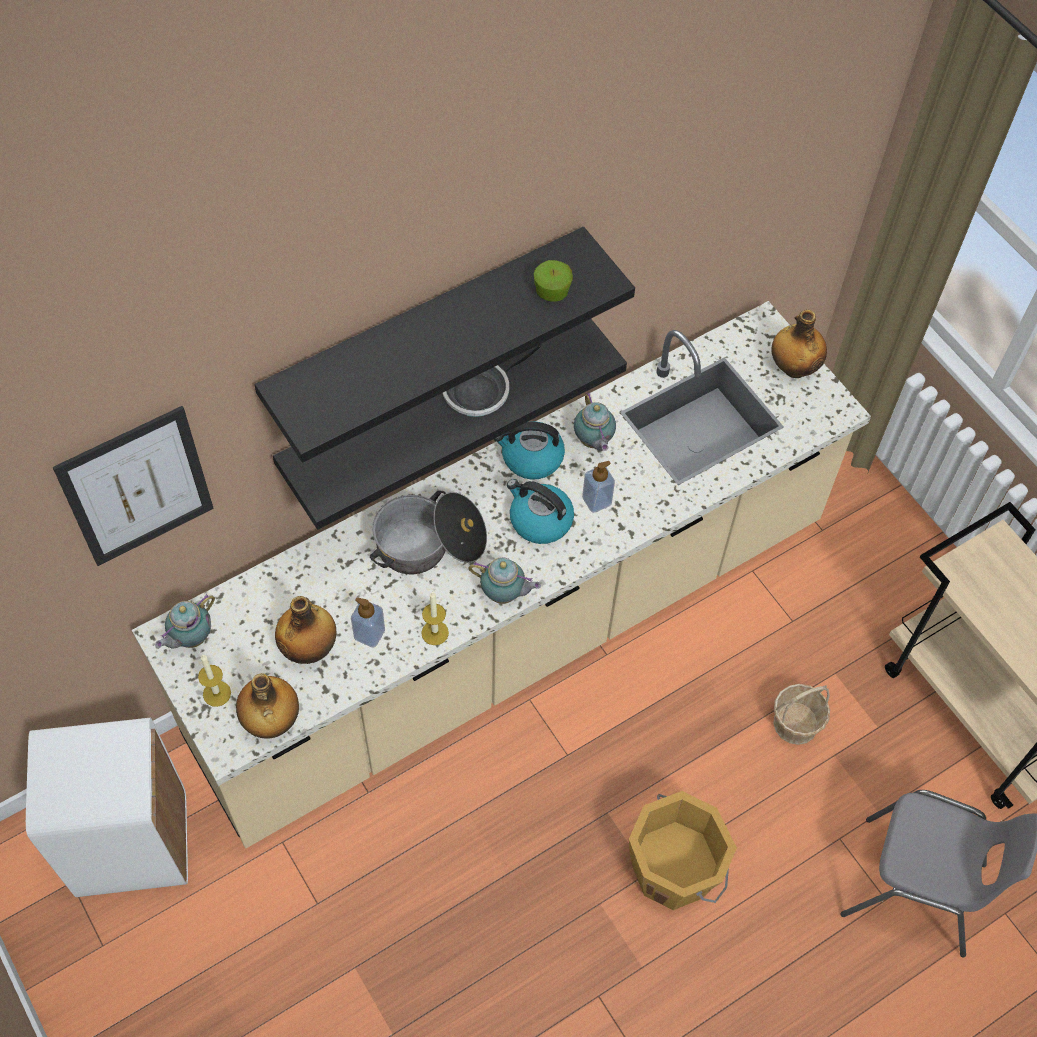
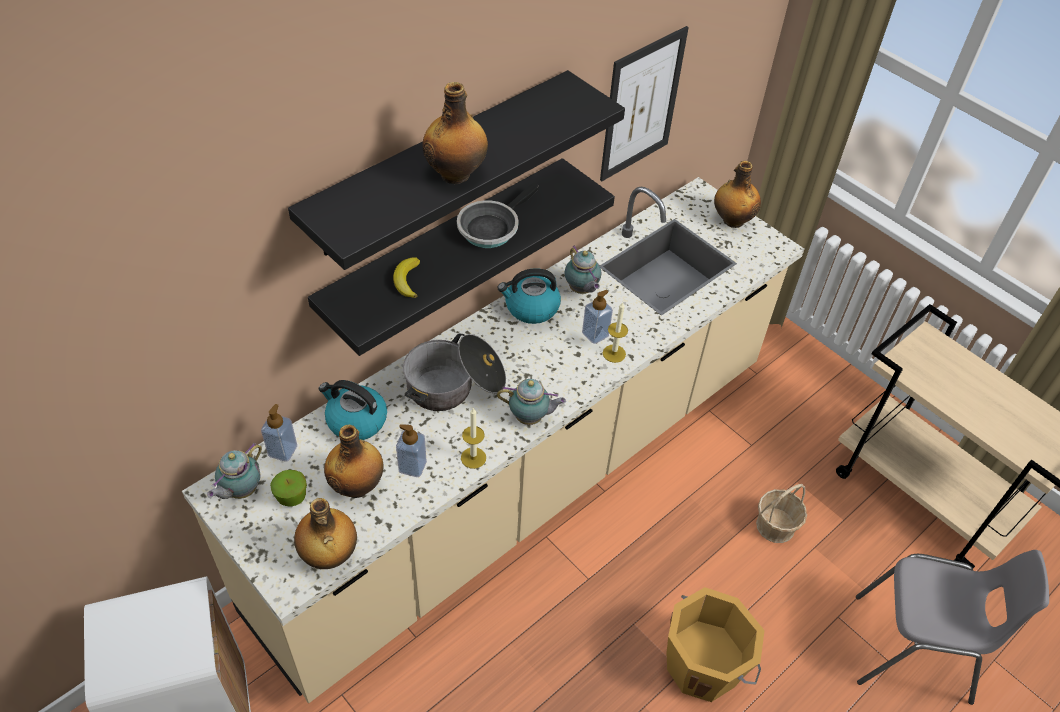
camera: 10 degrees left, 10 degrees down
(137, 487) = (178, 322): picture -> picture (641, 105)
(217, 693) = (272, 537): candle -> candle (614, 353)
(237, 598) = (282, 451): none -> soap dispenser
(378, 447) = (407, 280): none -> banana
(433, 360) = (456, 174): none -> bottle
(539, 520) = (549, 355): kettle -> kettle (355, 421)
(552, 292) = (552, 116): apple -> apple (291, 496)

